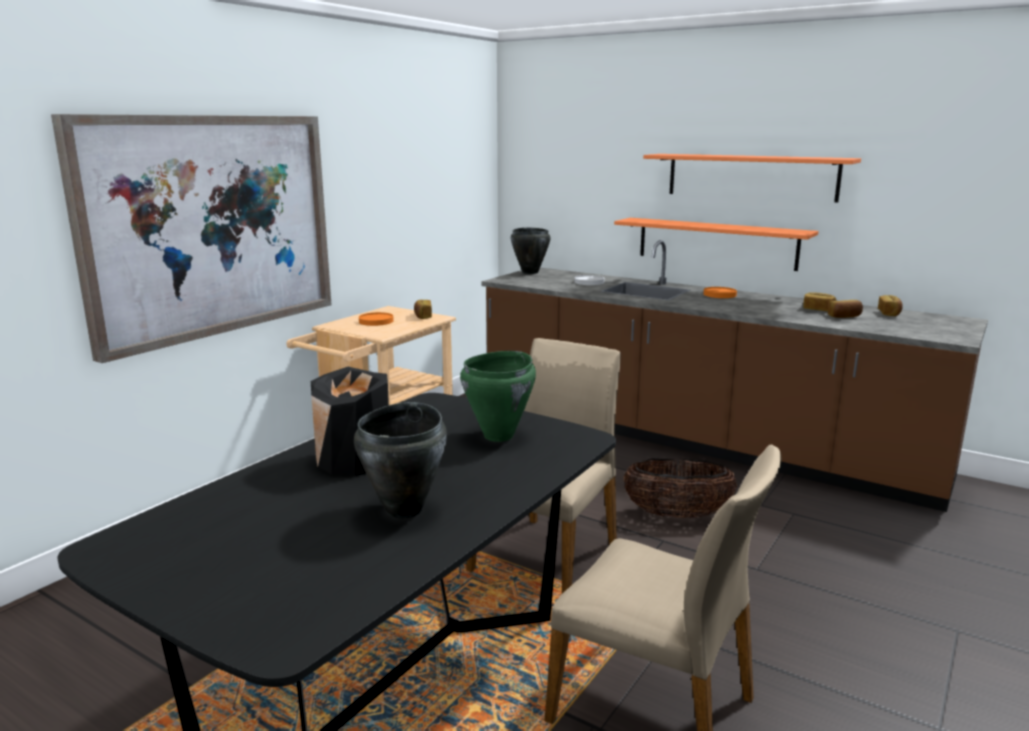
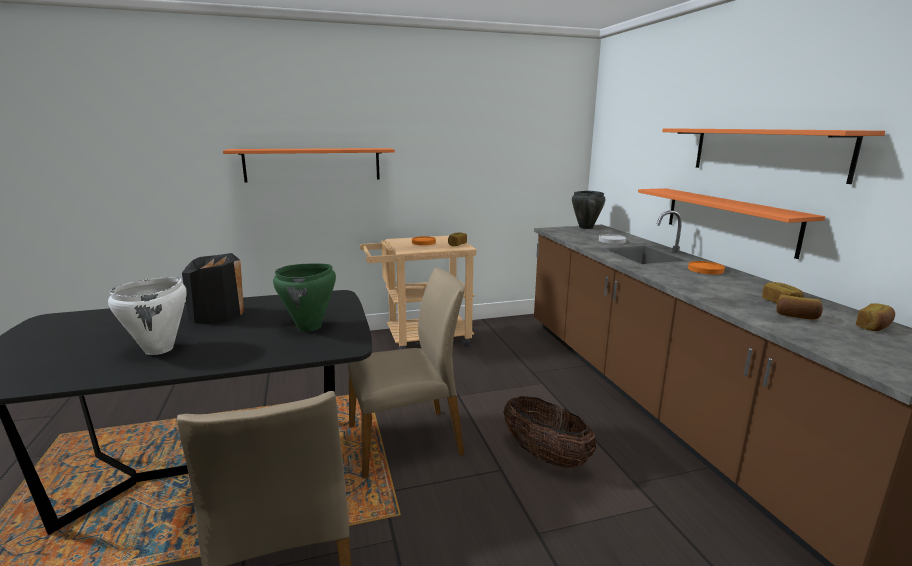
camera: 40 degrees right, 0 degrees up
(211, 226) = (313, 164): picture -> orange shelf
(405, 509) = (159, 349): black cooking pot -> white cooking pot

